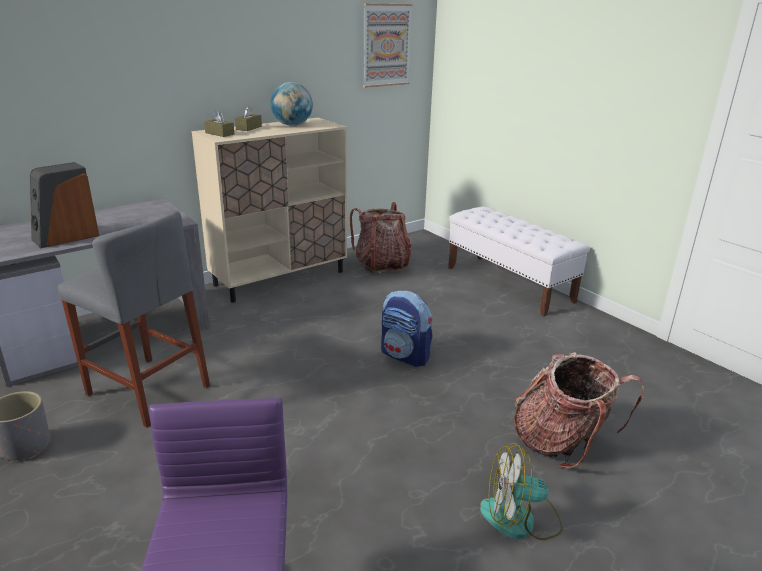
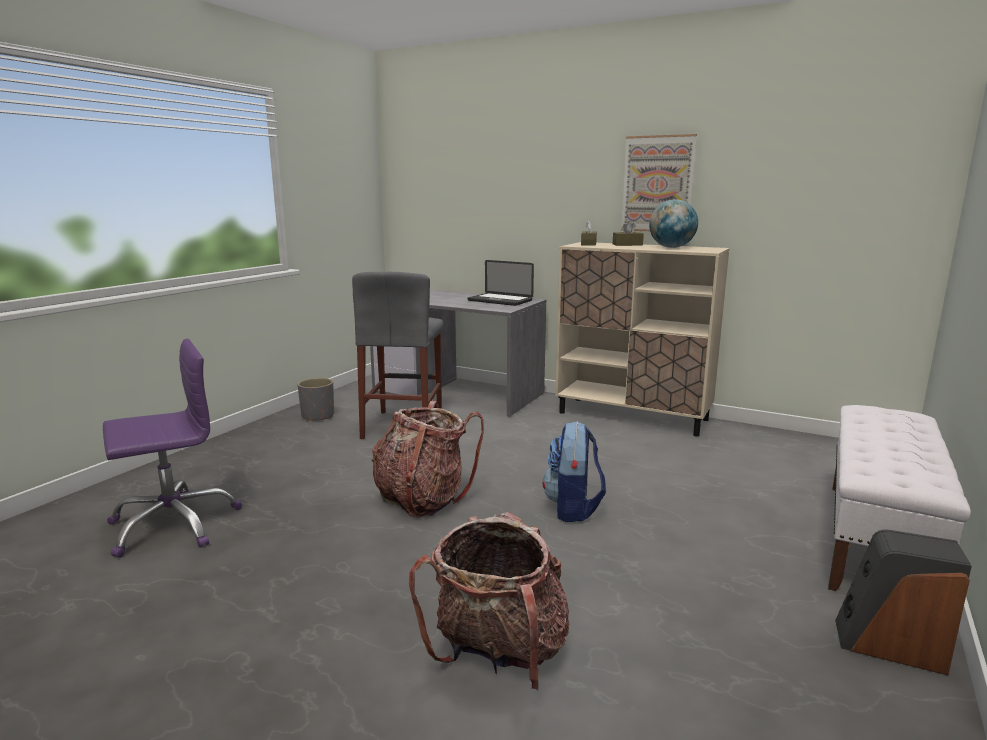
camera: 65 degrees right, 10 degrees down
(66, 237) = (435, 300): speaker -> speaker (889, 645)
(134, 214) = (500, 300): none -> laptop
(381, 264) = (755, 450): backpack -> backpack (423, 499)
(386, 45) = (859, 164): picture -> picture (657, 184)
(520, 519) = (332, 640): fan -> none

